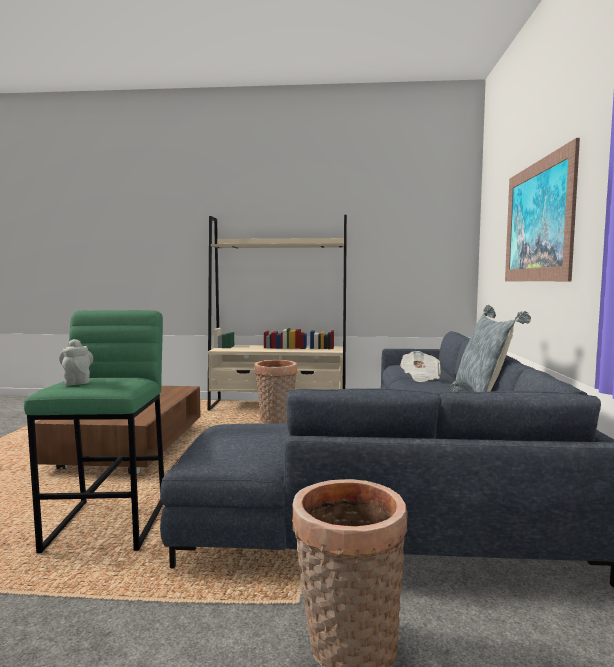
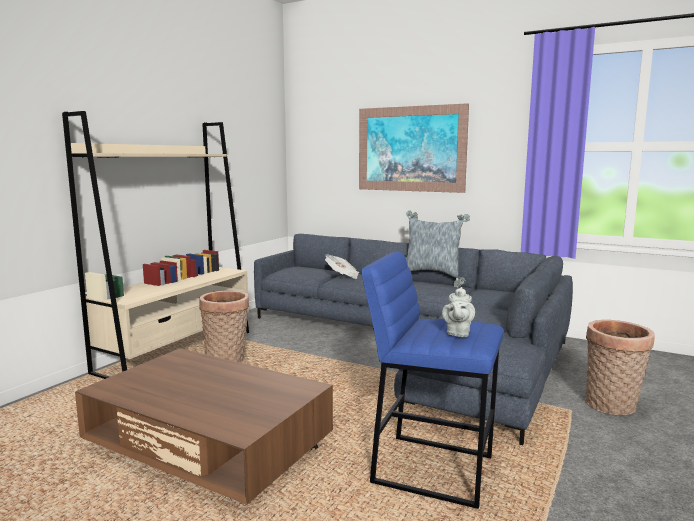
camera: 65 degrees left, 5 degrees up
(77, 382) = (457, 333): grey teapot -> grey teapot turned 75 degrees counterclockwise
(109, 523) = (429, 469): green stool -> blue stool

